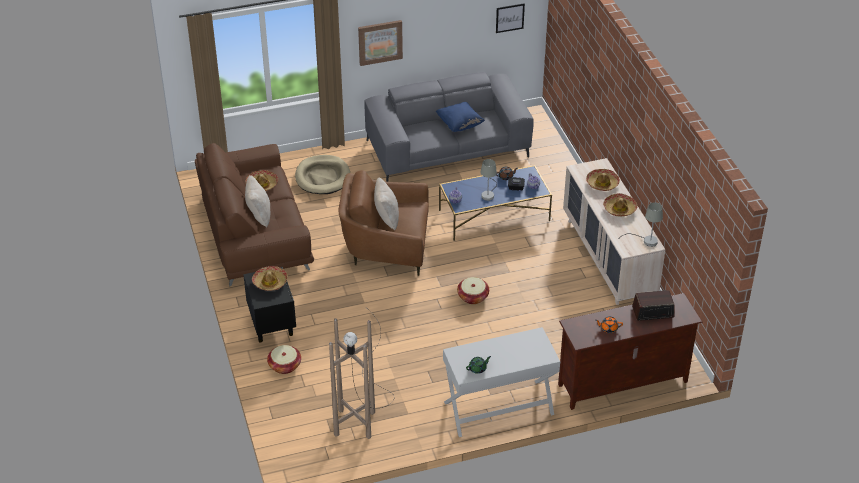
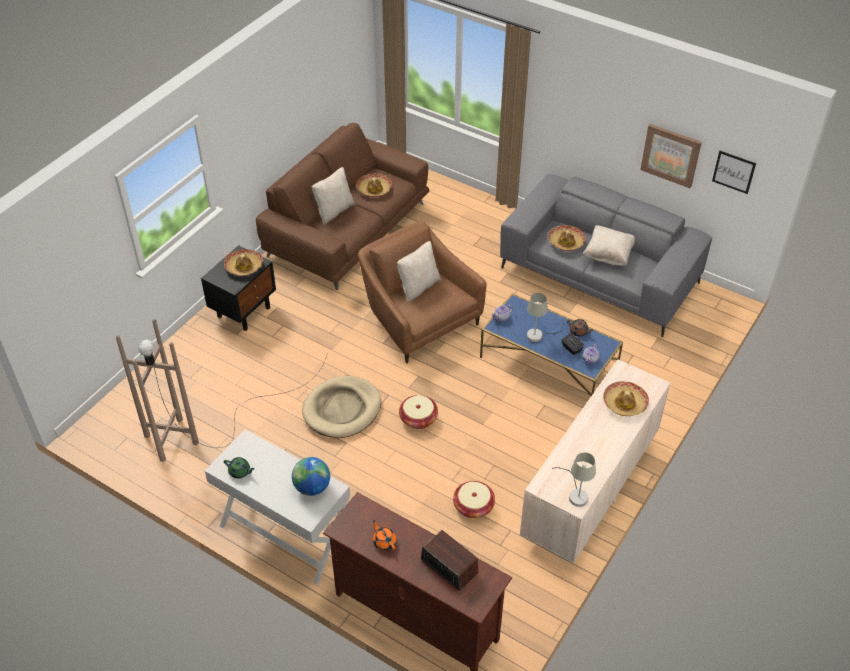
camera: 50 degrees right, 5 degrees up
(284, 365) = (203, 349): basket -> basket (473, 506)
(323, 177) = (462, 224): beige dog bed -> beige dog bed (342, 409)
(380, 42) = (577, 118): picture -> picture (671, 155)
(459, 124) = (608, 255): blue pillow -> beige pillow
(526, 343) = (312, 487): none -> globe
(620, 209) = (601, 441): hat -> hat (566, 242)

